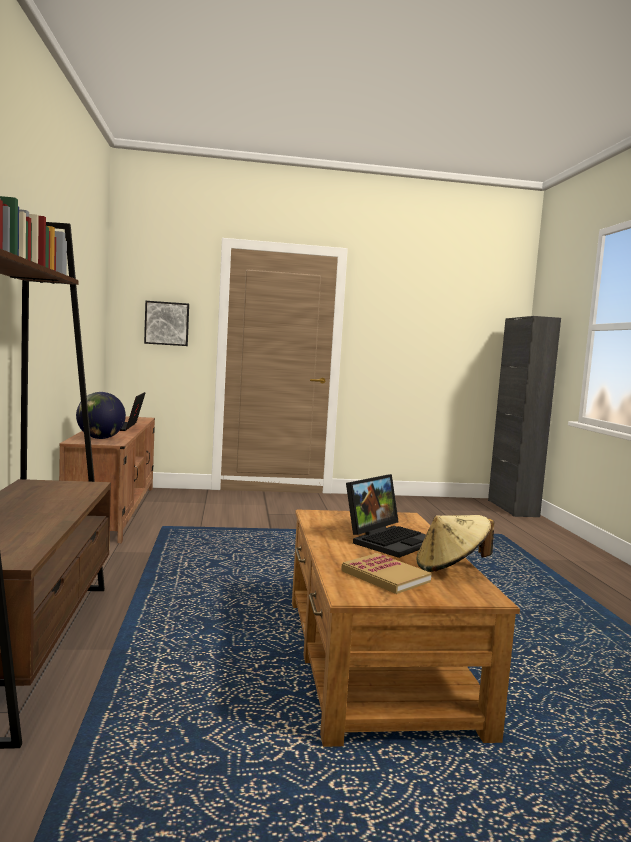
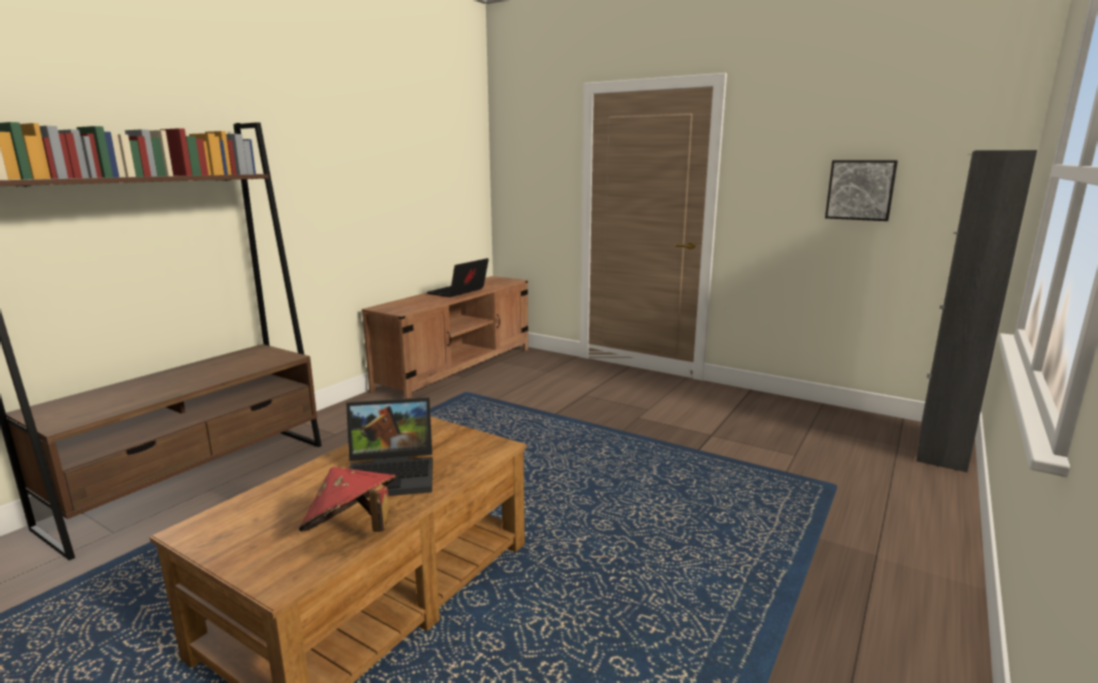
camera: 40 degrees right, 10 degrees up
(100, 438) = (405, 305): globe -> none
(167, 323) = (537, 184): picture -> picture (860, 190)
(385, 576) = (269, 519): book -> none
(451, 567) = (352, 530): beige hat -> red hat

